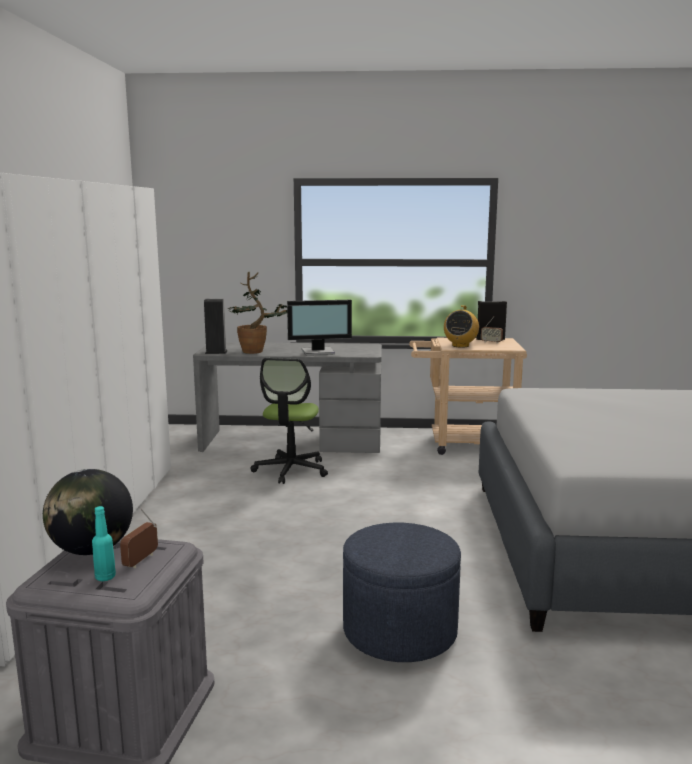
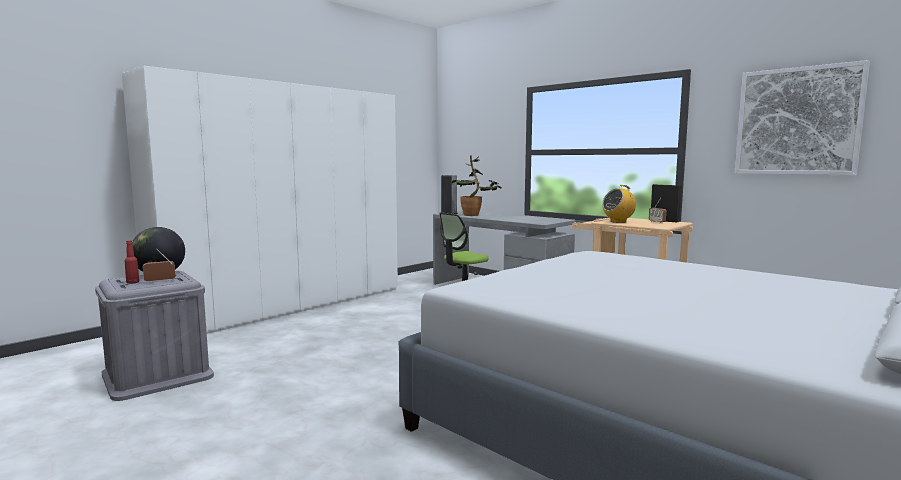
camera: 40 degrees right, 5 degrees down
(105, 577) = (133, 282): turquoise bottle -> red bottle
(319, 352) = (511, 219): monitor -> none
(400, 630) = (333, 395): blue ottoman -> none
(595, 237) = (797, 121): none -> picture

